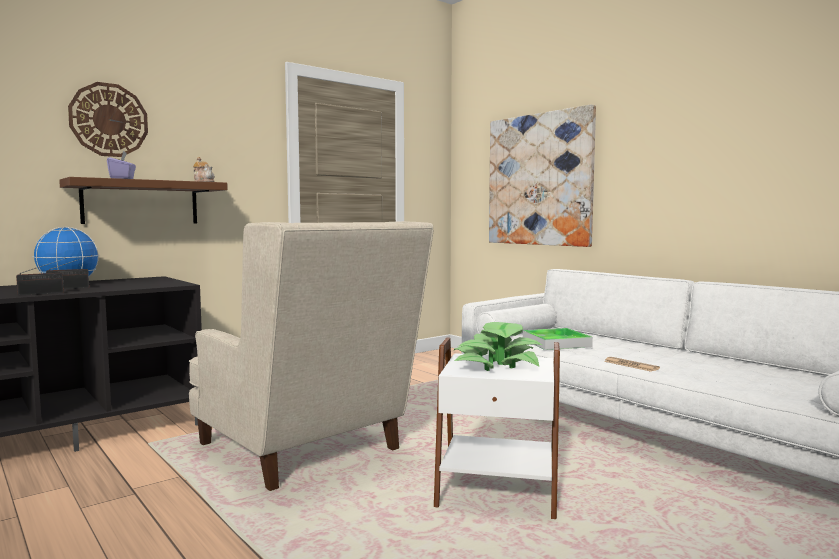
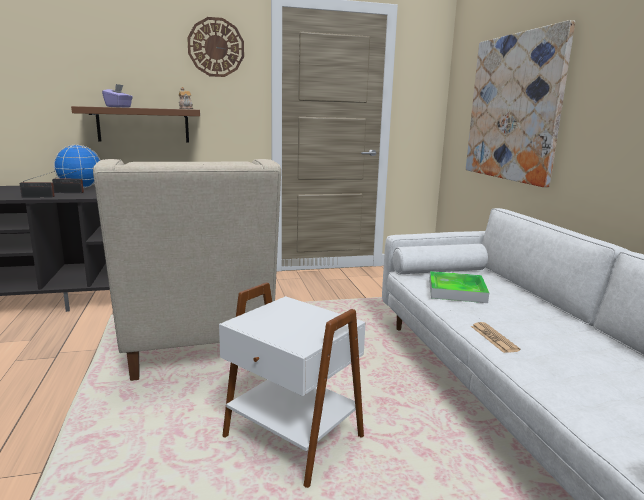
camera: 25 degrees right, 10 degrees up
(109, 120) = (116, 57): wall clock -> wall clock (216, 47)
(496, 364) = (295, 319): potted plant -> none

